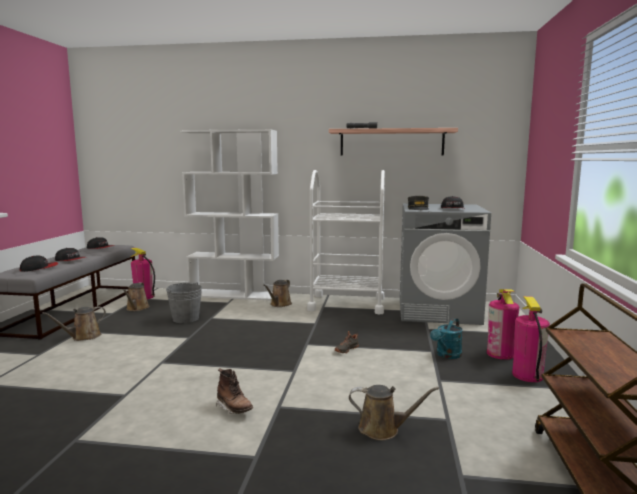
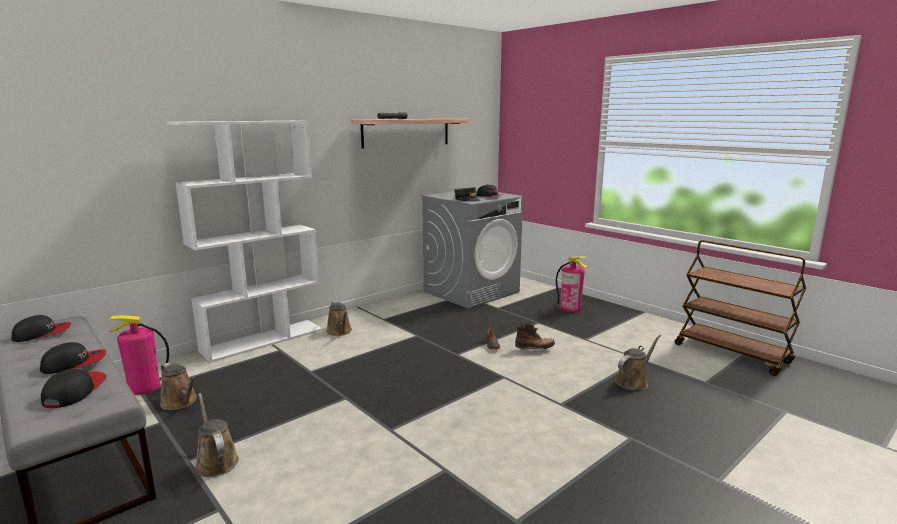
camera: 50 degrees left, 5 degrees up
(83, 337) = (216, 461): brown watering can -> brown watering can turned 150 degrees clockwise
(185, 319) = (284, 384): grey bucket -> none
(234, 409) = (543, 423): brown boot -> brown boot (534, 350)
(347, 304) = (396, 309): white cart -> none
(447, 355) = (551, 321): turquoise watering can -> none
(527, 375) = (609, 316): fire extinguisher -> none

